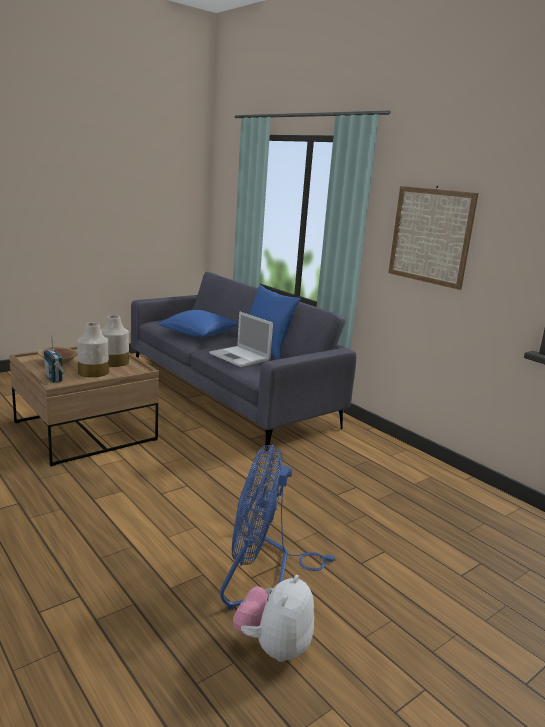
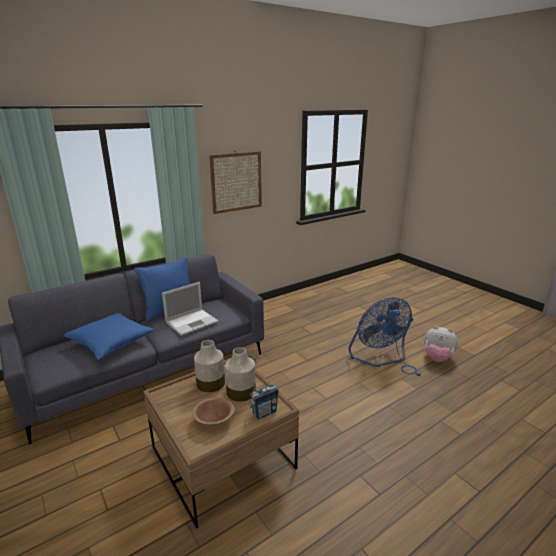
camera: 85 degrees left, 5 degrees up
(265, 567) = (386, 358): blue fan -> blue fan turned 150 degrees clockwise

